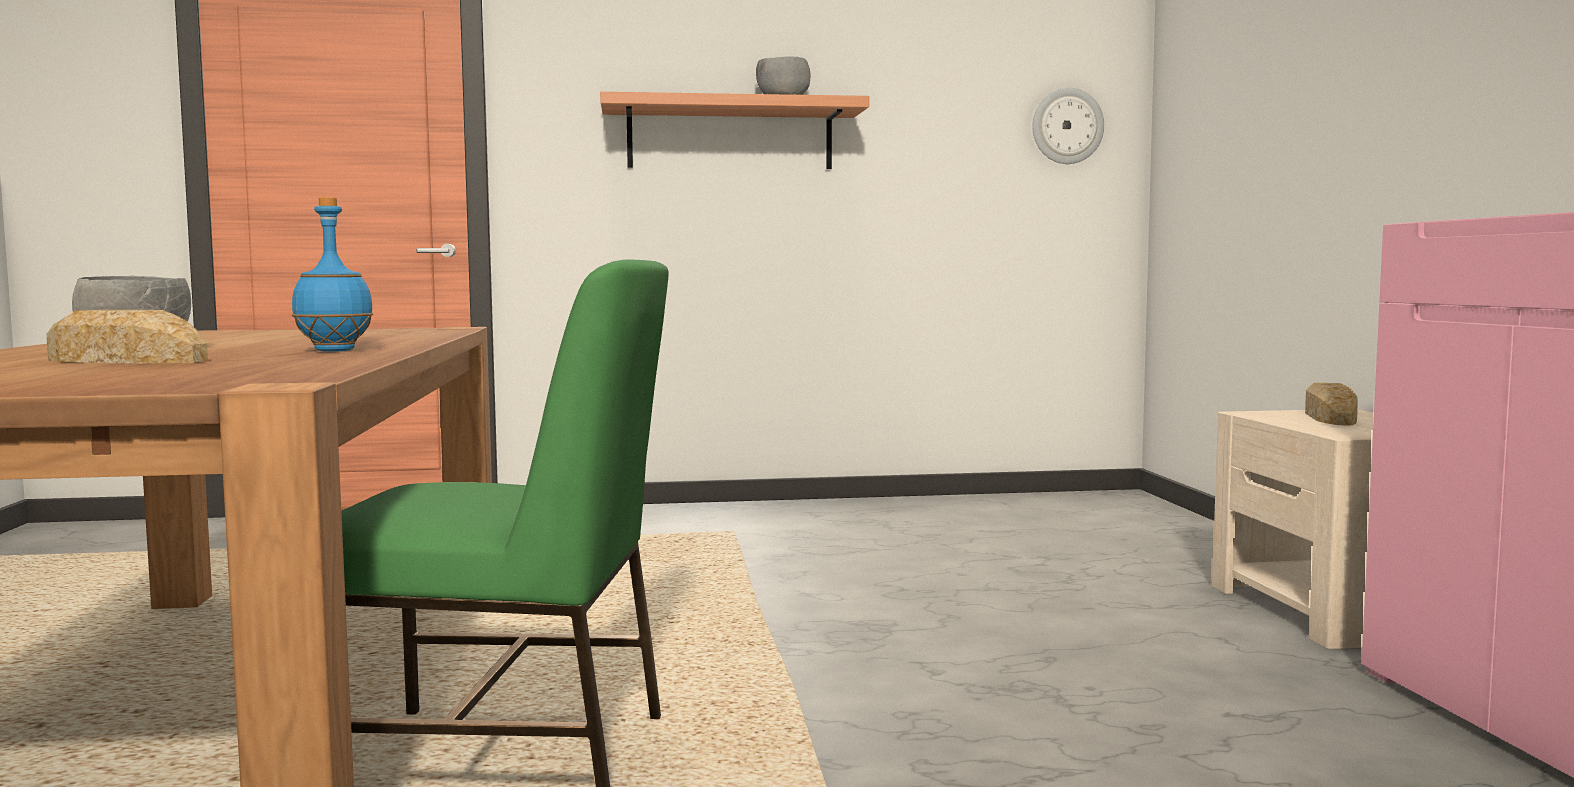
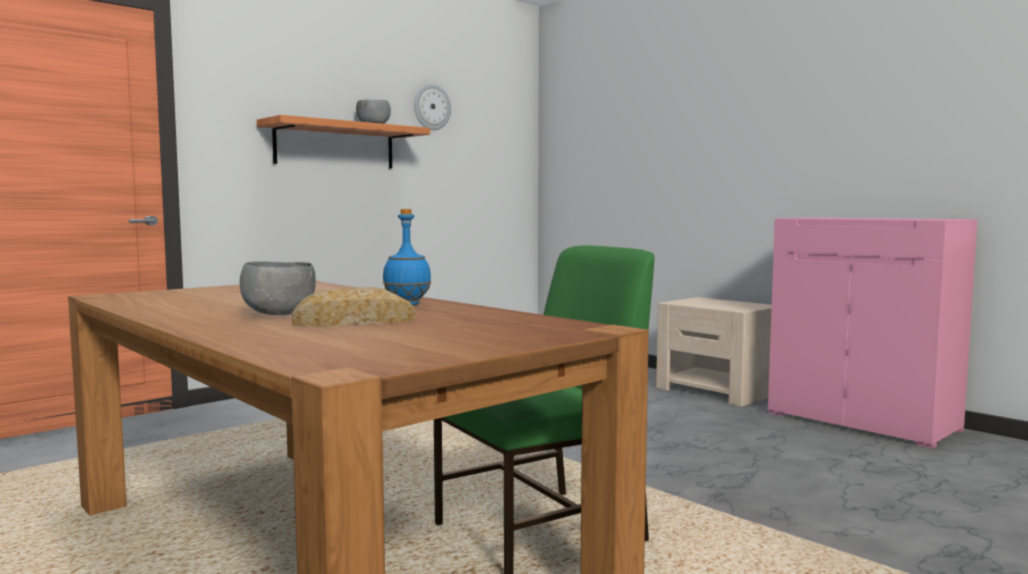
camera: 35 degrees left, 0 degrees up
(1067, 126) = (504, 148): wall clock -> wall clock (431, 107)
(1330, 417) = (707, 302): bread -> none

